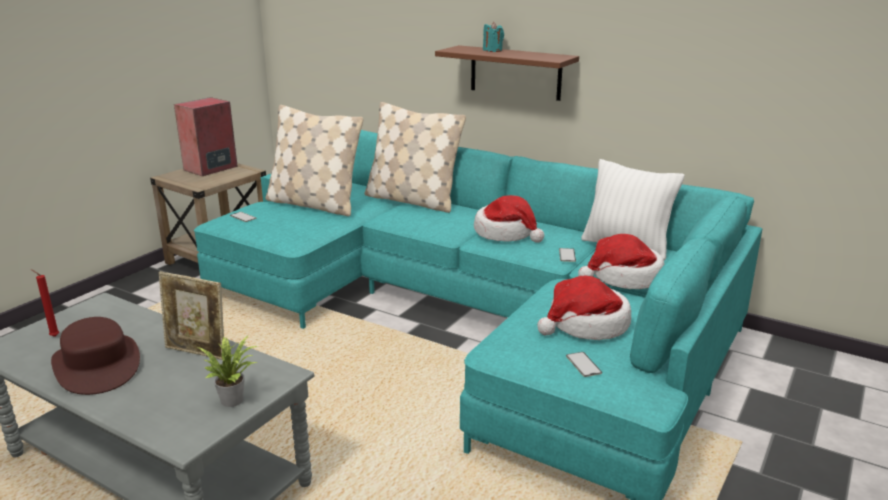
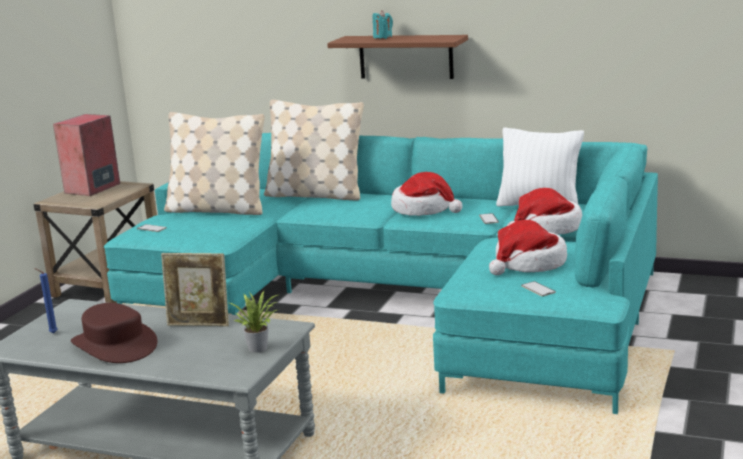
camera: 10 degrees left, 5 degrees down
(53, 336) = (52, 333): red candle -> blue candle

